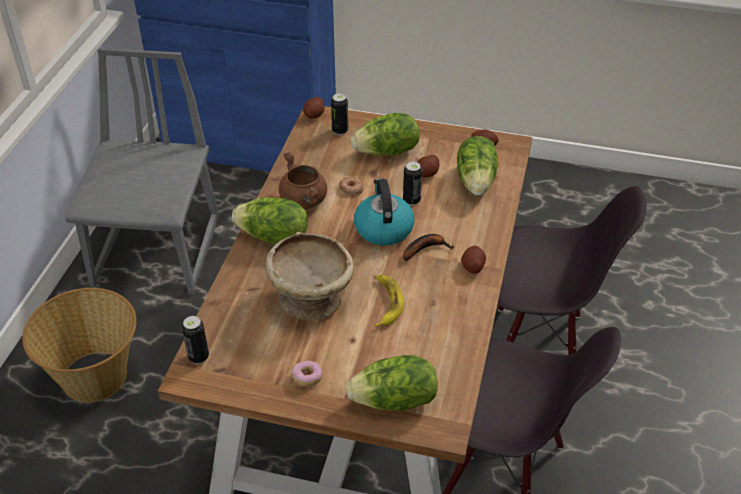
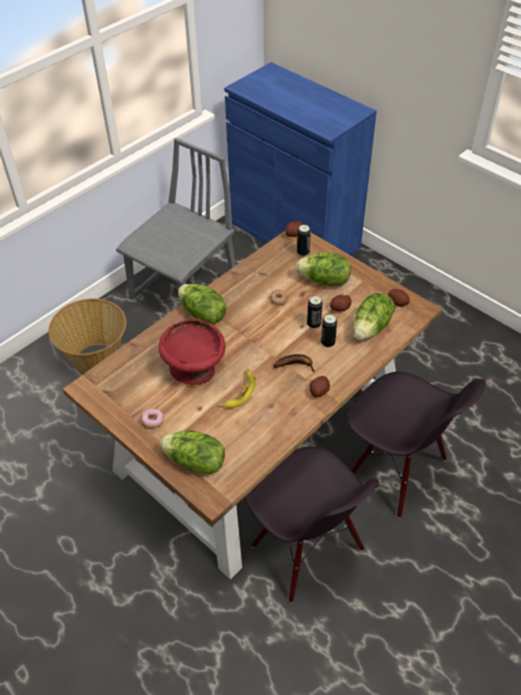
camera: 30 degrees right, 5 degrees up
(198, 357) = (100, 377): can -> can (328, 343)
(305, 201) = (241, 296): brown cooking pot -> none
(311, 298) = (195, 368): beige bowl -> red bowl
(383, 228) = (278, 337): kettle -> none

